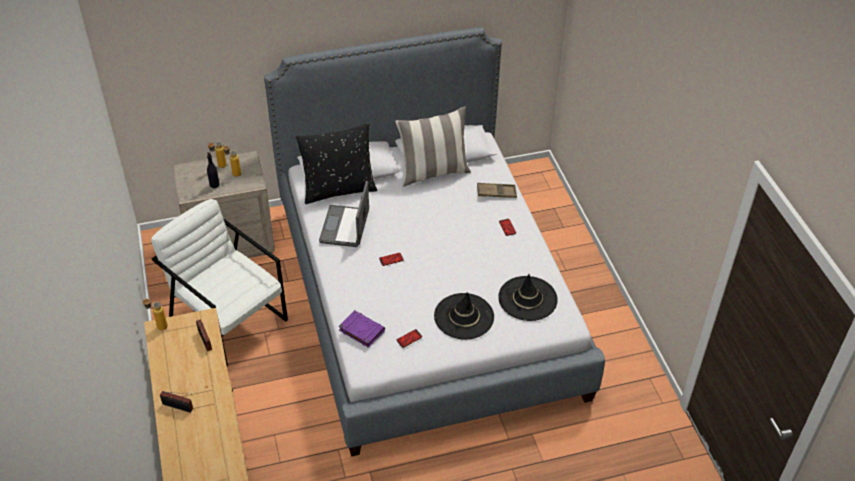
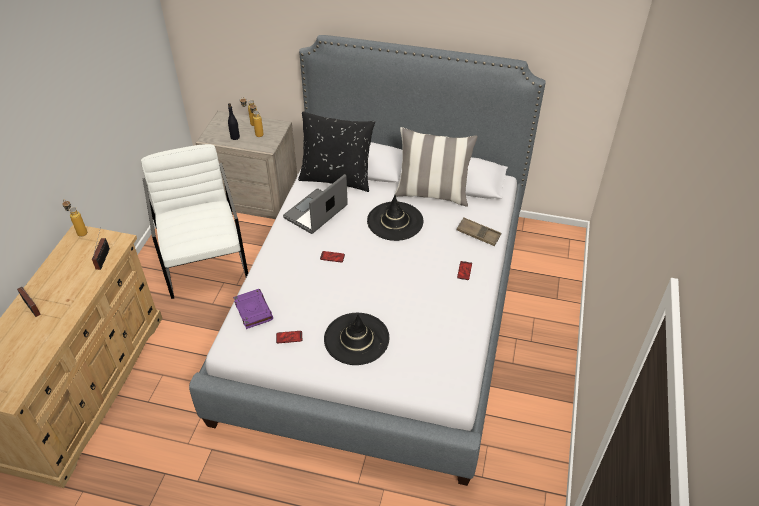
camera: 30 degrees right, 0 degrees up
(527, 299) = (432, 349): black hat -> black hat (395, 221)

